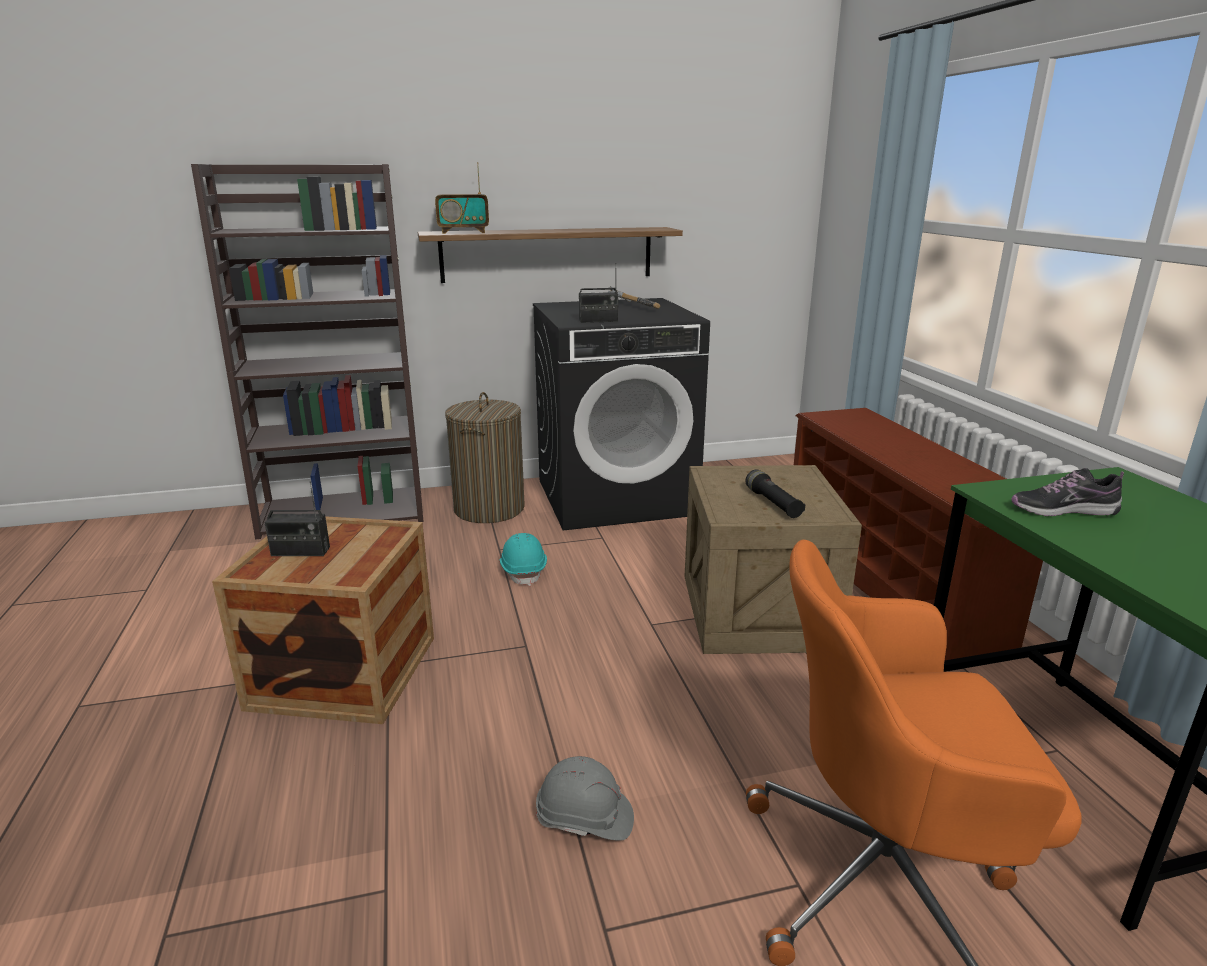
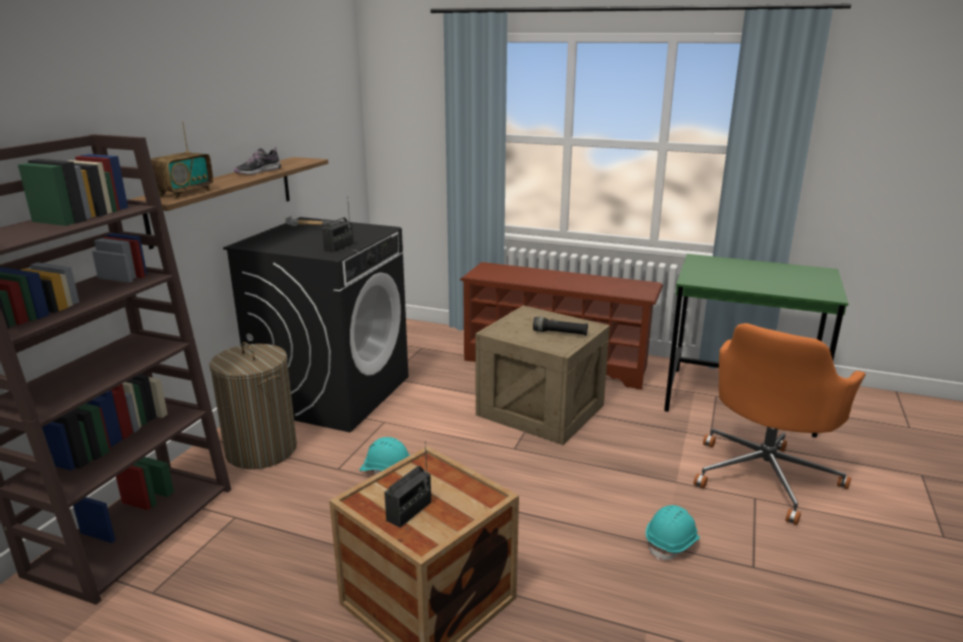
camera: 55 degrees left, 0 degrees up
(585, 819) = (672, 543): grey hard hat -> turquoise hard hat
(1062, 510) = (722, 278): shoe -> shoe (258, 172)

